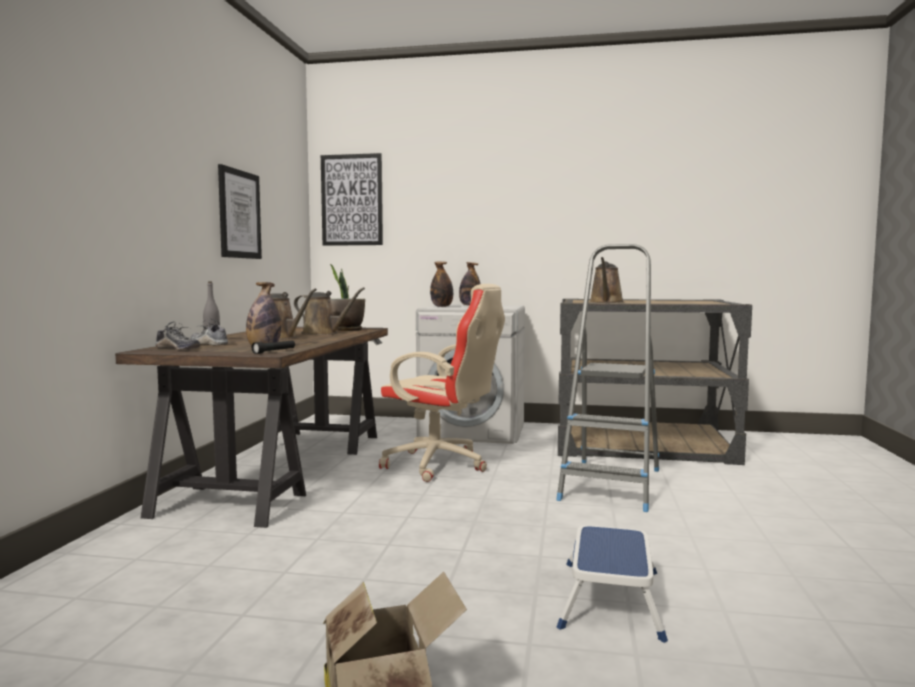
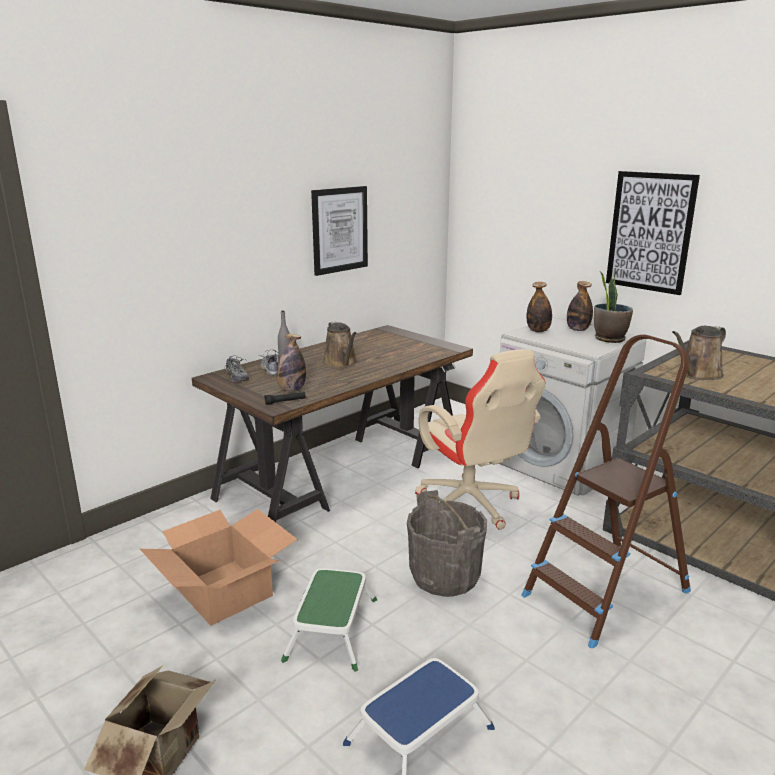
camera: 35 degrees right, 15 degrees up
(265, 575) = (224, 591): none -> cardboard box
(323, 333) = (390, 357): brown watering can -> none
(347, 330) = (424, 350): potted plant -> potted plant (609, 339)
(352, 200) = (486, 190): picture -> picture (650, 232)
(428, 564) = (331, 628): none -> green step ladder
(480, 506) = (445, 576): none -> grey bucket
(611, 484) = (605, 593): grey step ladder -> brown step ladder

